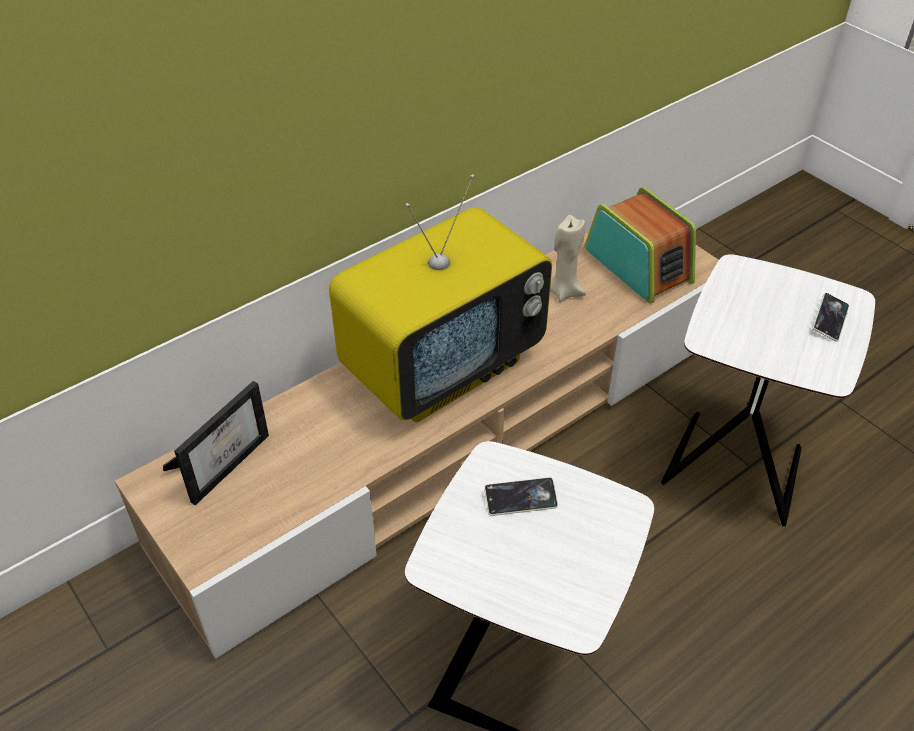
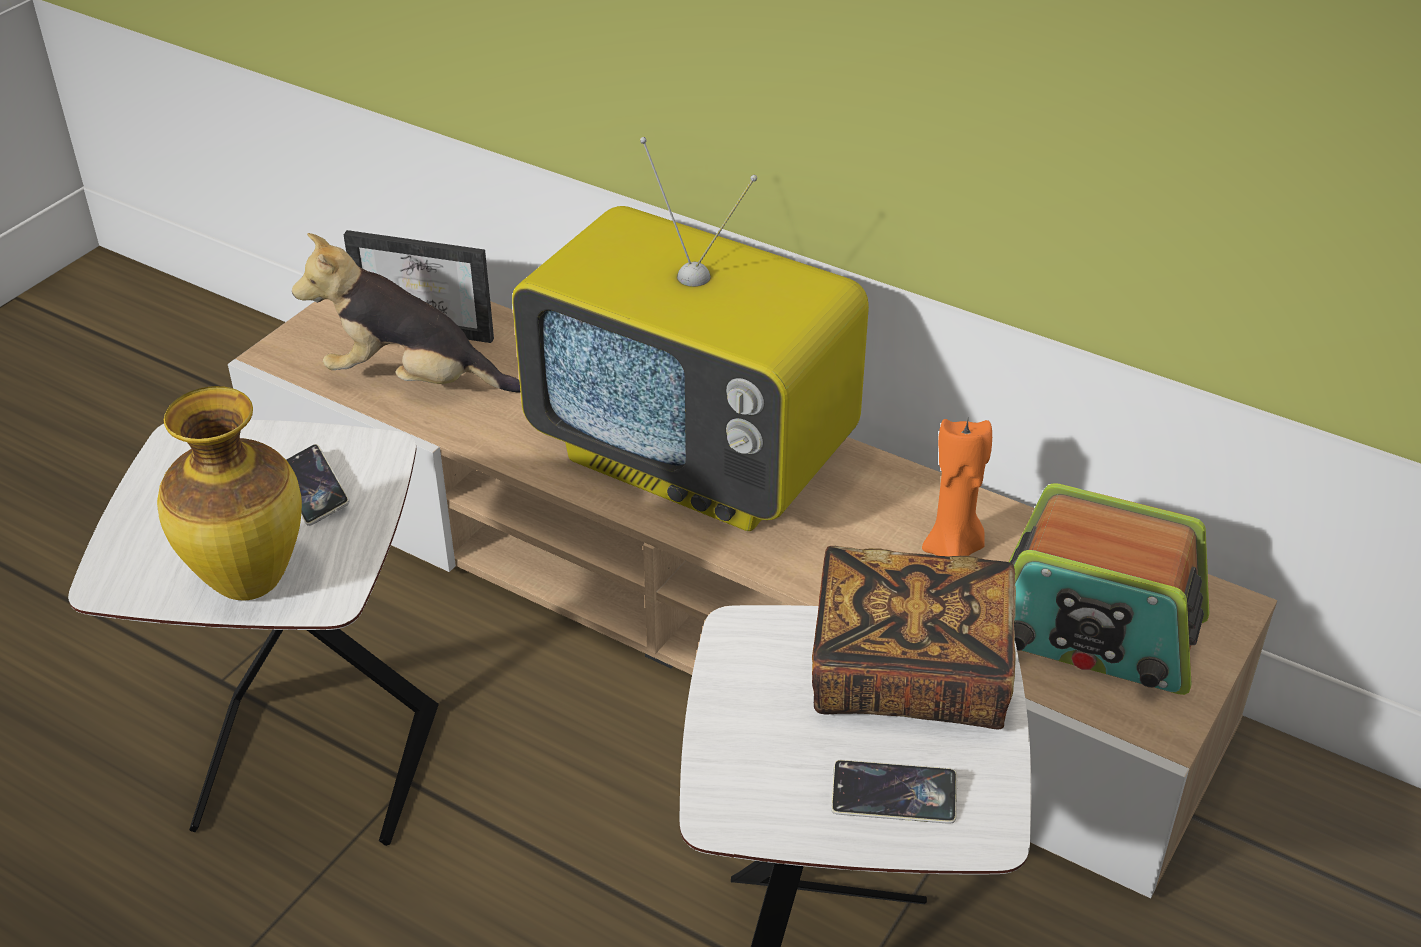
camera: 70 degrees right, 5 degrees down
(285, 486) = (412, 381): none -> plush toy
(564, 291) = (953, 550): beige candle -> orange candle
(605, 546) = (249, 584): none -> vase
(639, 265) = (1094, 632): radio -> radio turned 75 degrees clockwise
(750, 292) = (910, 673): none -> book

